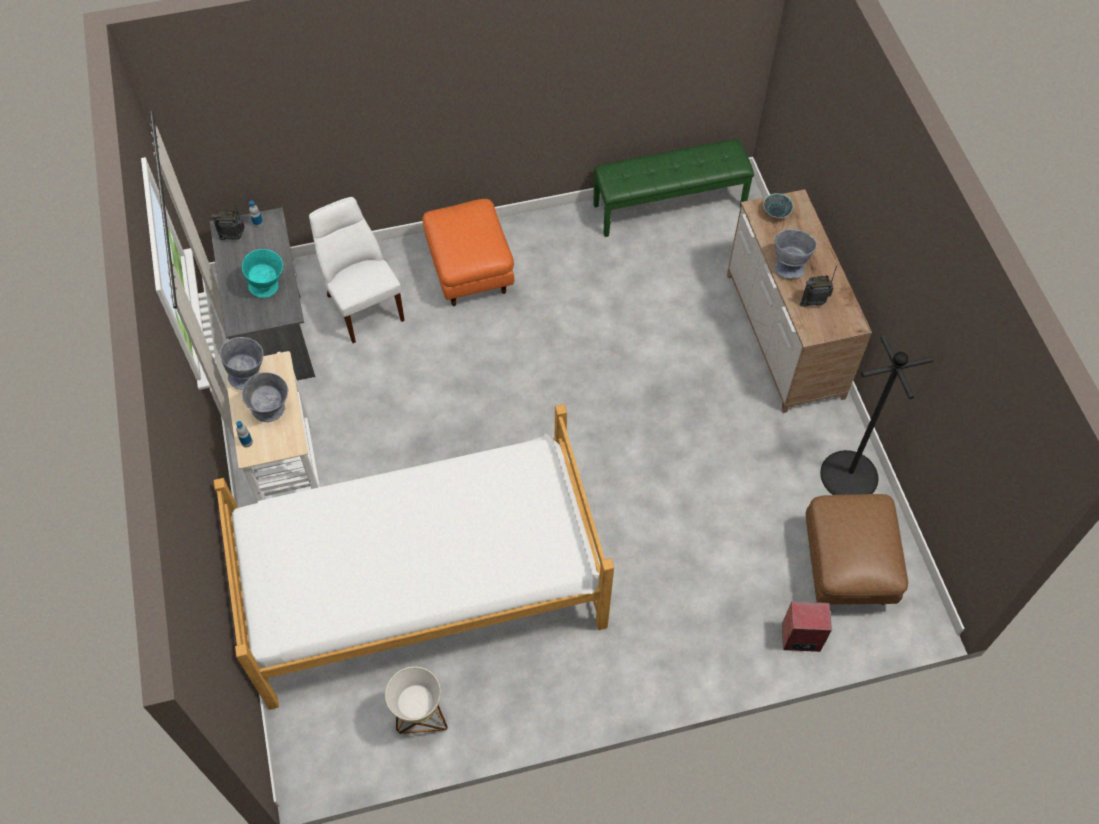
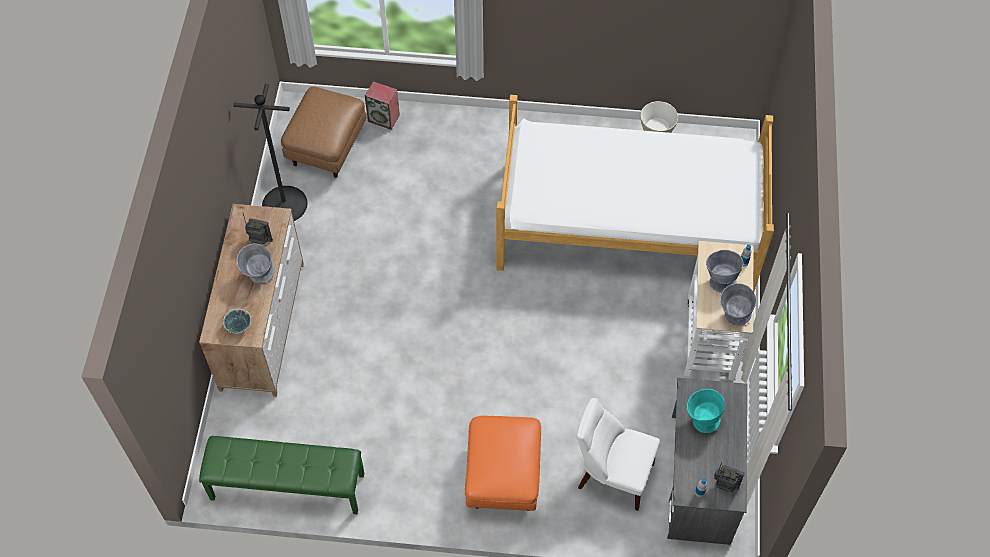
camera: 160 degrees left, 0 degrees up
(363, 305) = (612, 474): white chair -> white chair turned 120 degrees clockwise

